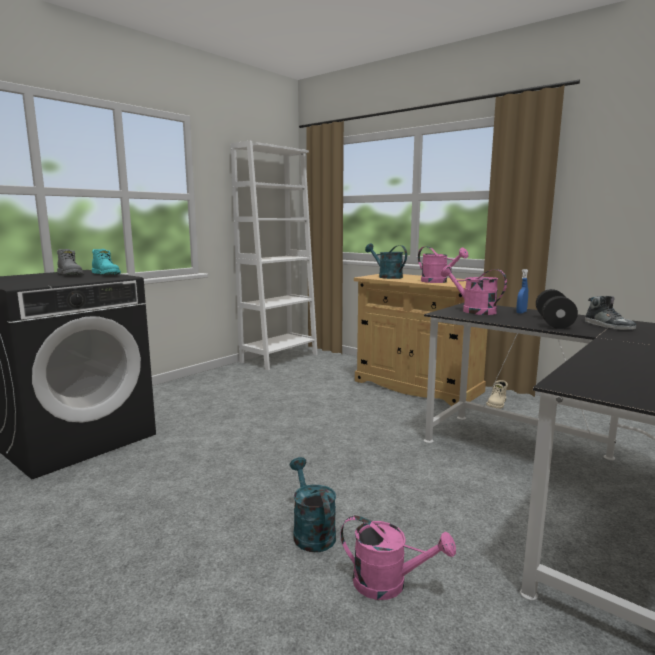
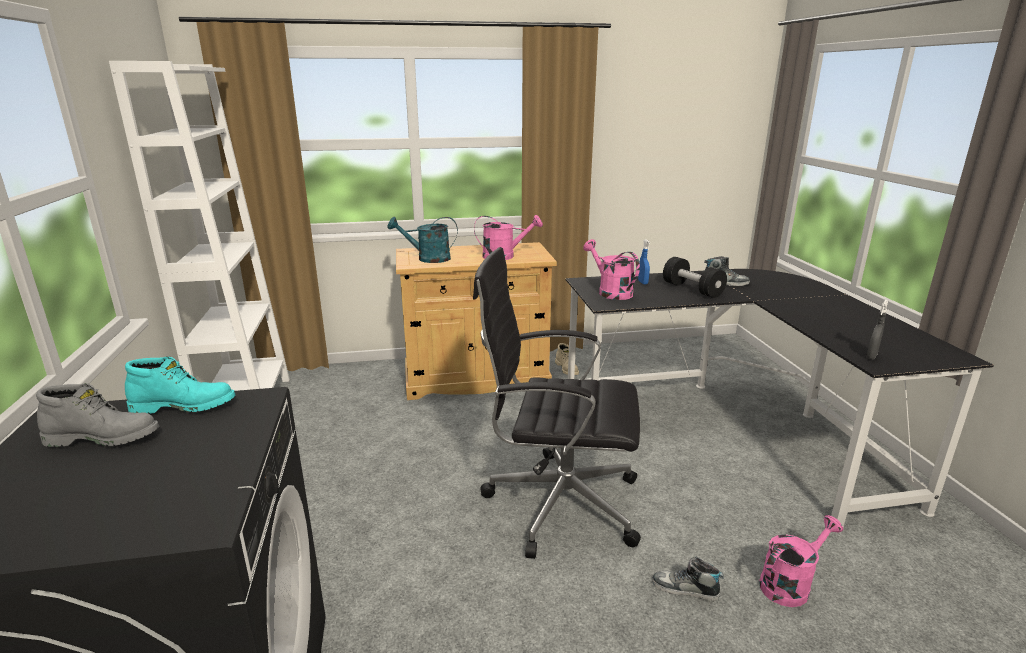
camera: 50 degrees left, 10 degrees up
(311, 531) = (685, 589): turquoise watering can -> shoe
(333, 455) = (558, 502): none -> black office chair
(473, 311) = (610, 292): pink watering can -> pink watering can turned 60 degrees clockwise
(582, 381) = (871, 356): none -> grey spray bottle

